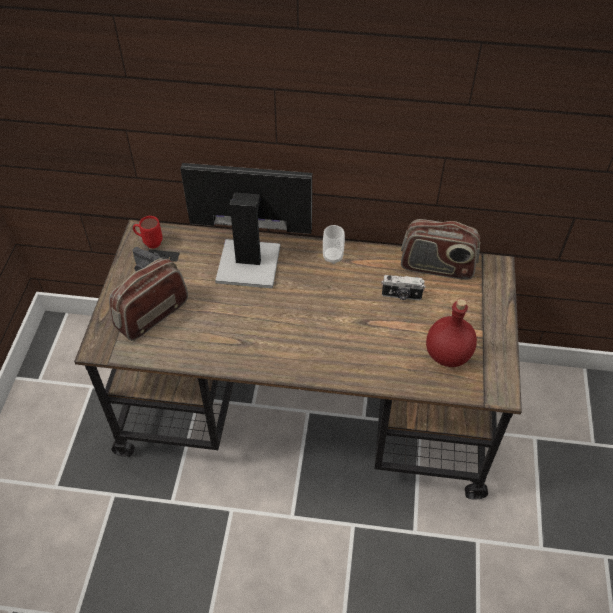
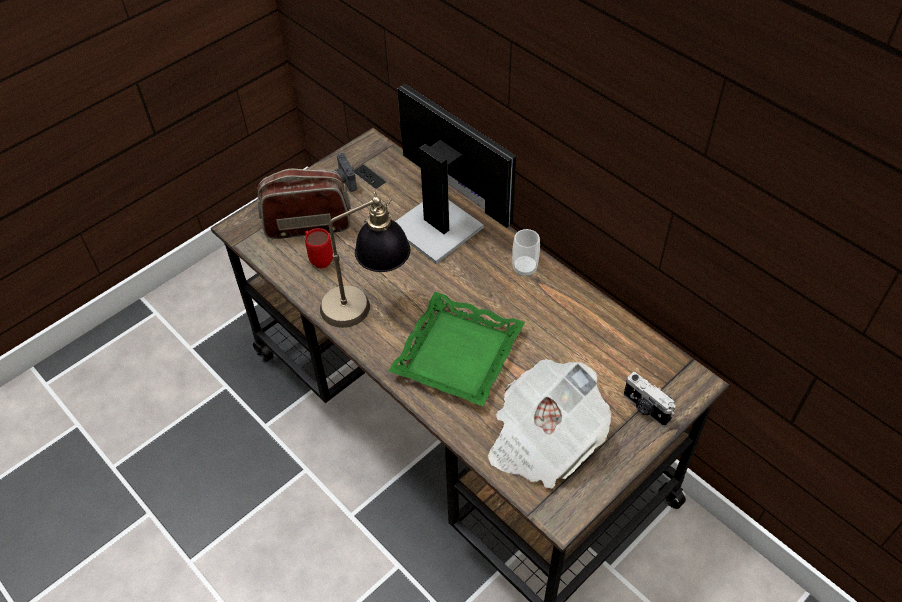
camera: 40 degrees right, 0 degrees up
(149, 243) = (368, 158): red mug -> red mug (319, 259)
(253, 343) = (367, 305): none -> table lamp
(347, 337) = (458, 355): none -> green tray
(401, 296) = (555, 349): camera -> camera (645, 408)
(437, 267) = (625, 343): radio -> none
(448, 355) = (543, 439): red bottle -> newspaper

